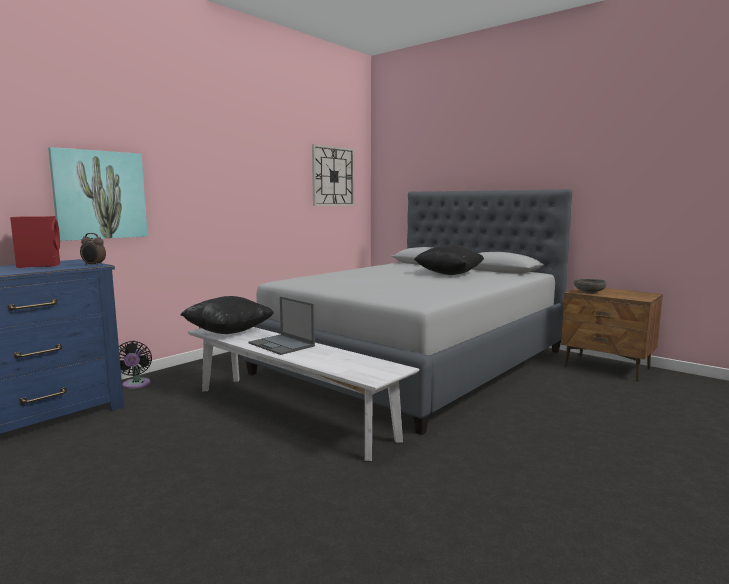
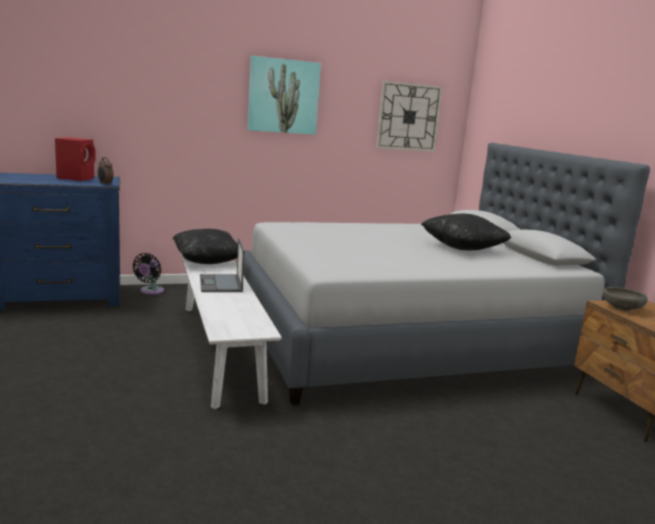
camera: 30 degrees right, 5 degrees up
(100, 195) = (143, 123): picture -> picture (283, 96)

